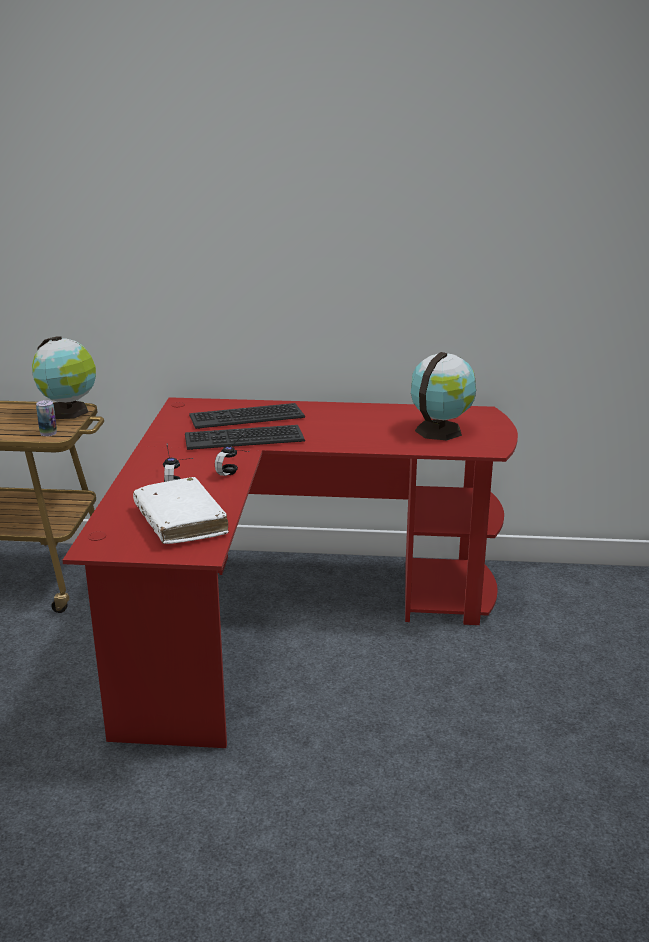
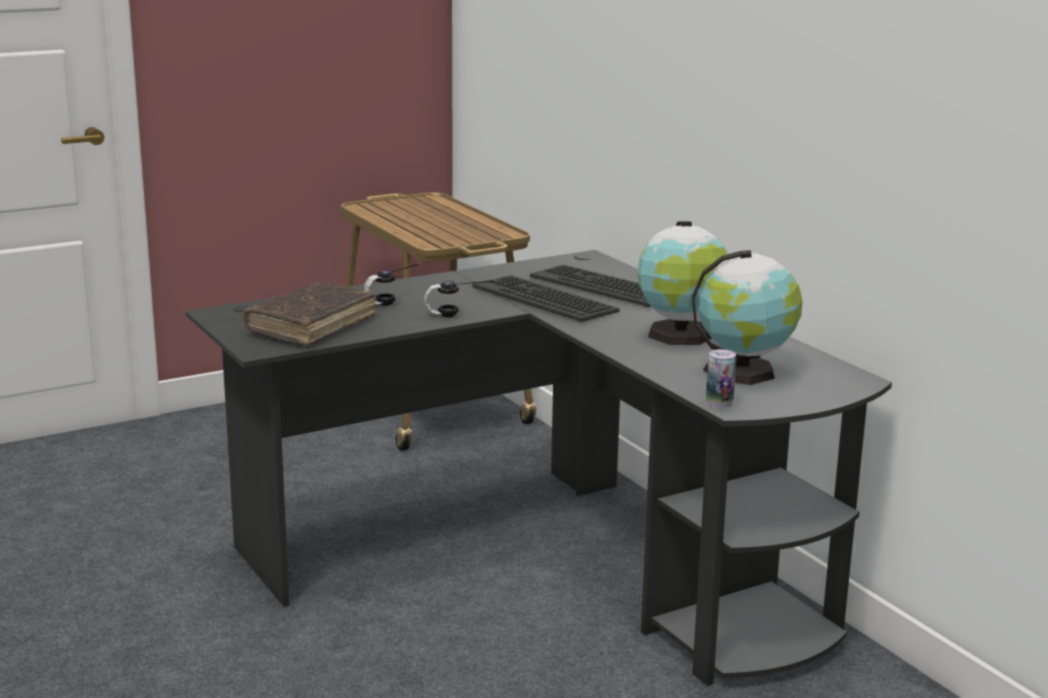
camera: 55 degrees right, 5 degrees down
(48, 433) = (435, 241): can -> can (719, 403)
(68, 411) = (493, 232): globe -> globe (681, 335)
(180, 521) = (311, 326): white book -> brown book
(287, 617) = (547, 559): red desk -> black desk

